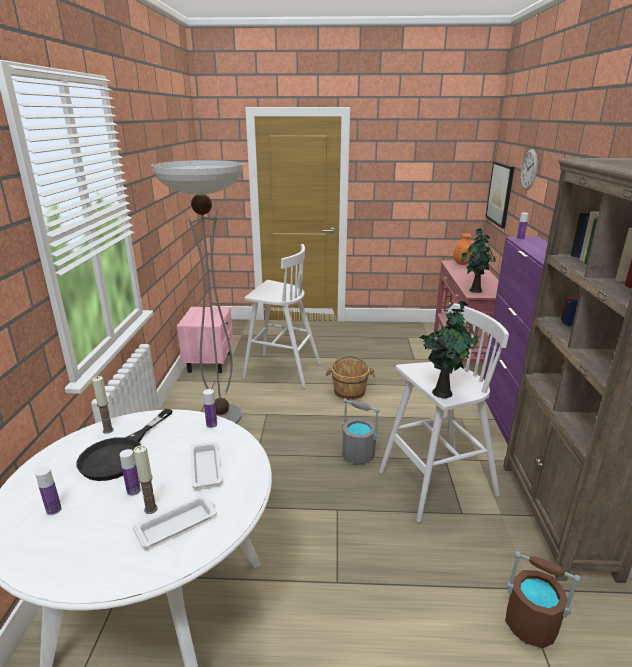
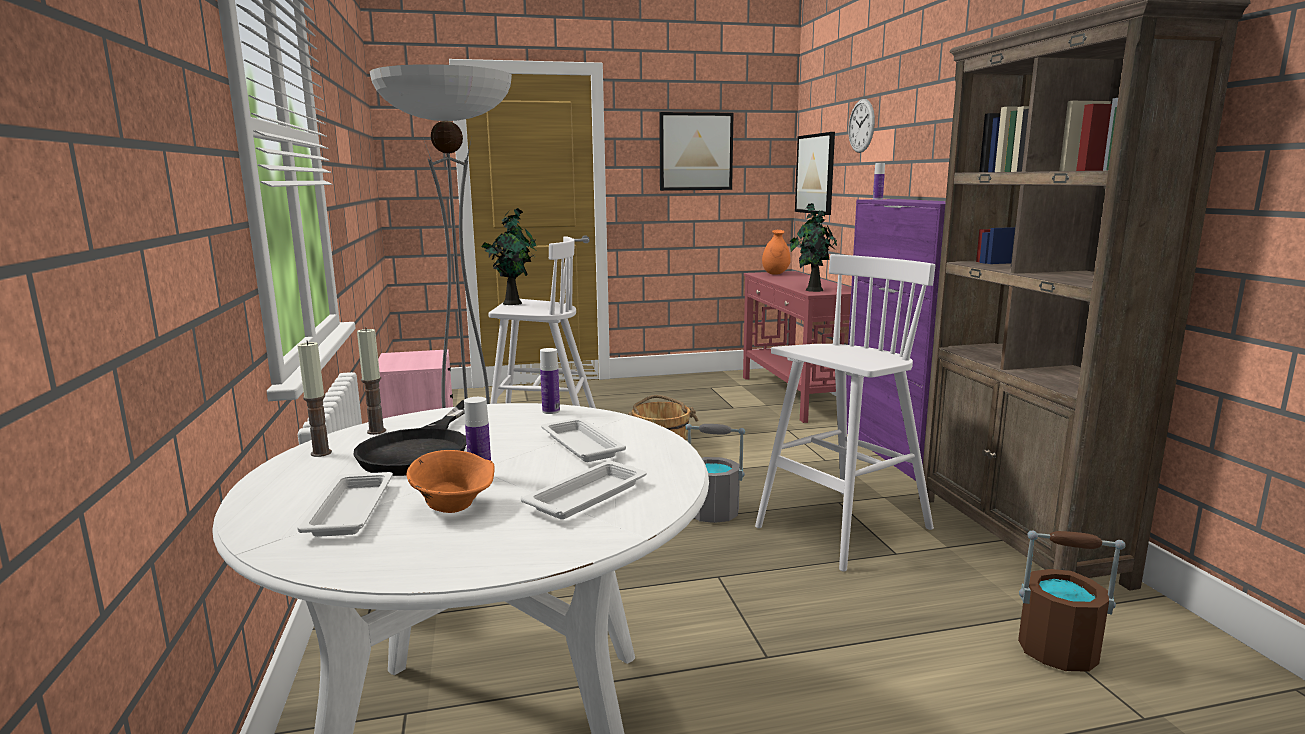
camera: 15 degrees left, 10 degrees down
(54, 510) = (351, 509): bottle -> white tray
(104, 519) = (454, 506): none -> orange bowl
(151, 509) = (527, 488): candle -> candle (321, 453)
(414, 171) = (695, 151): none -> picture
(443, 392) = (856, 360): potted plant -> potted plant (513, 303)

